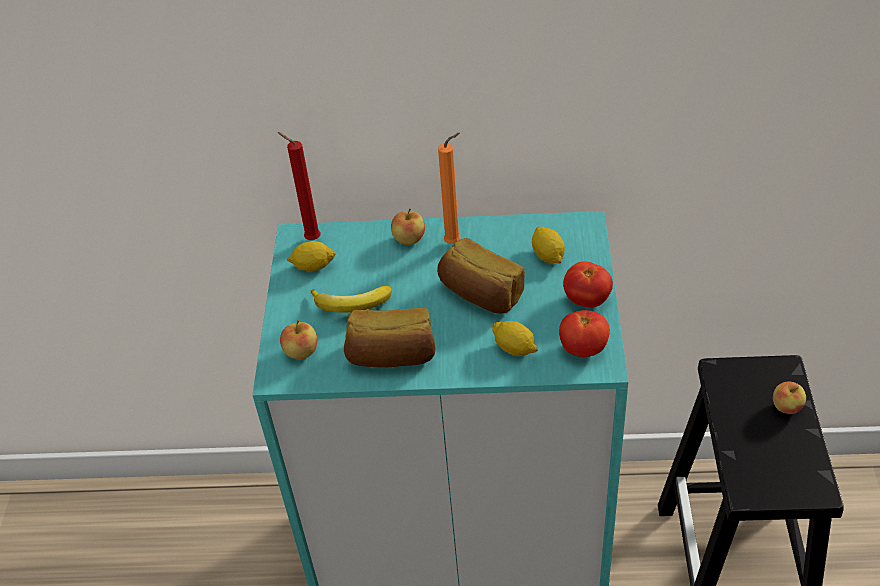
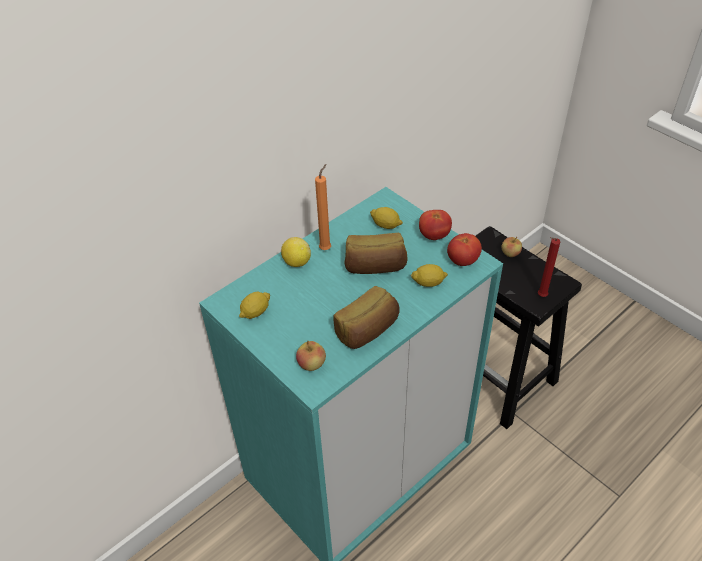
camera: 45 degrees left, 0 degrees up
(310, 239) = (233, 298): red candle -> red candle (540, 296)
(352, 305) = (308, 319): banana -> none
(409, 239) = (296, 262): apple -> lemon

